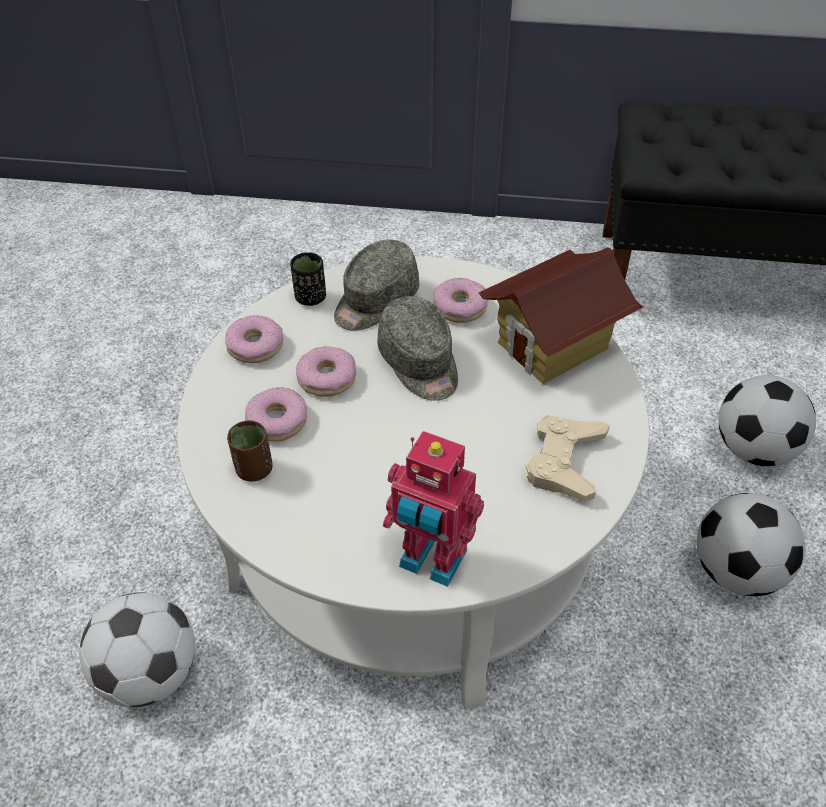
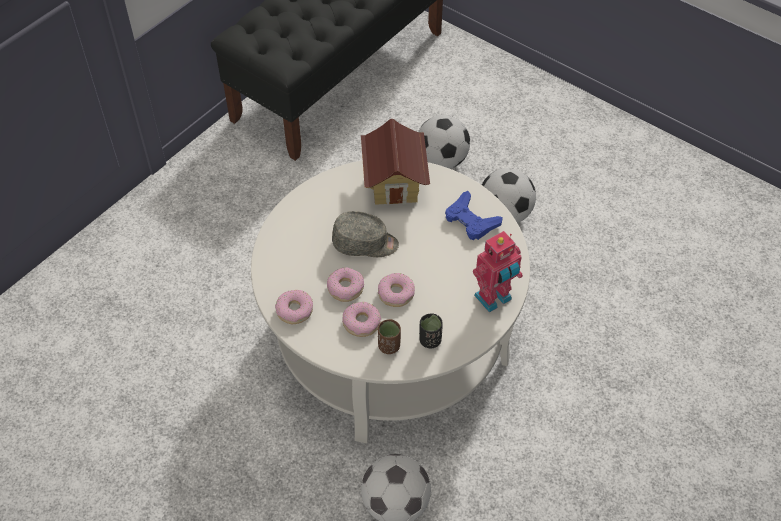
camera: 60 degrees left, 5 degrees up
(310, 298) = (273, 268): black cup -> black cup (430, 340)
(375, 301) = (300, 240): grey cap -> none
(460, 307) = (335, 206): donut -> donut (395, 293)
(564, 461) = (471, 220): beige game controller -> blue game controller

